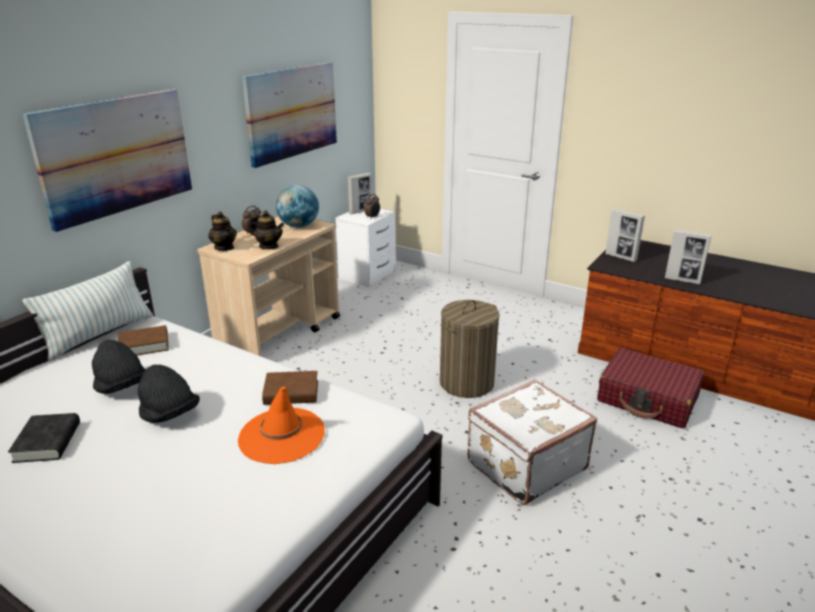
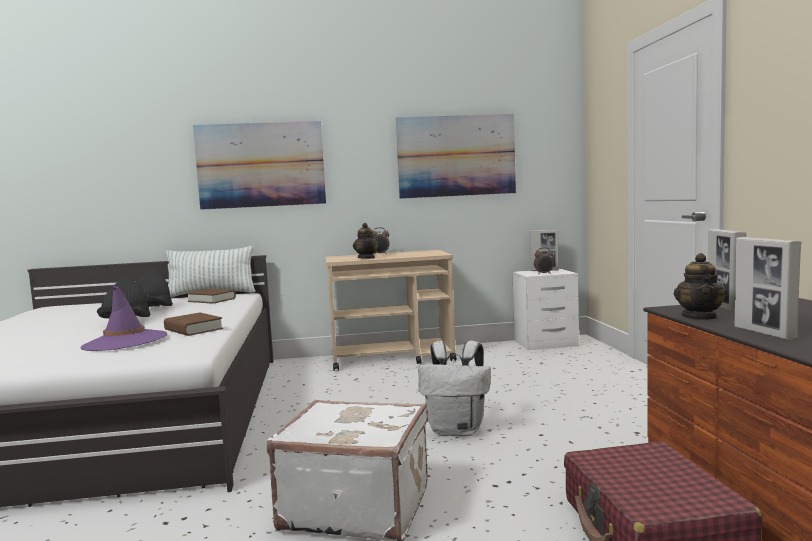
camera: 50 degrees right, 20 degrees down
(47, 442) = (68, 318): black book -> none
(224, 247) = (341, 256): teapot -> teapot (700, 317)
(281, 436) = (125, 342): orange hat -> purple hat
(298, 226) = (421, 253): globe -> none
(466, 383) = (457, 430): laundry basket -> white backpack

